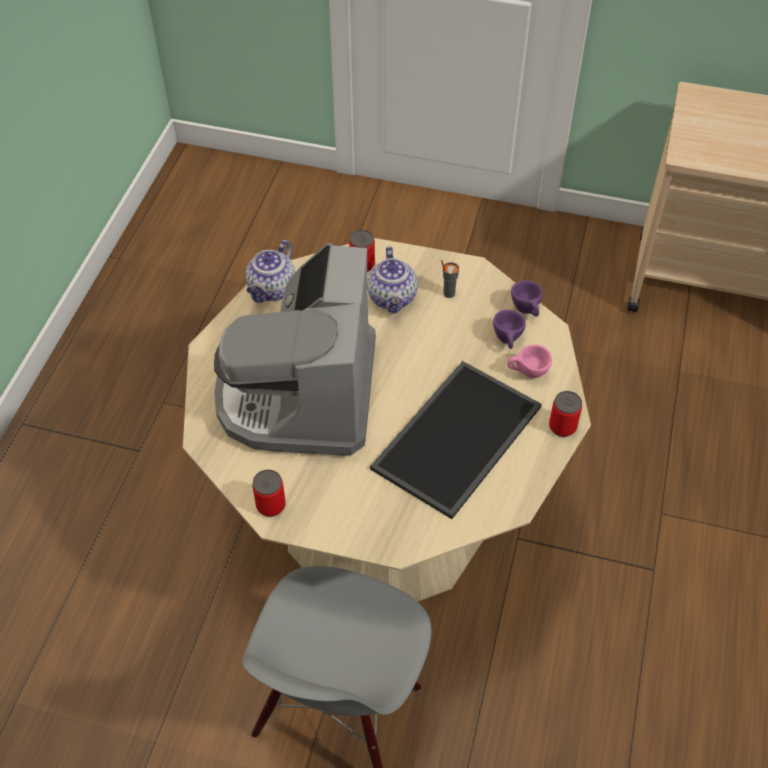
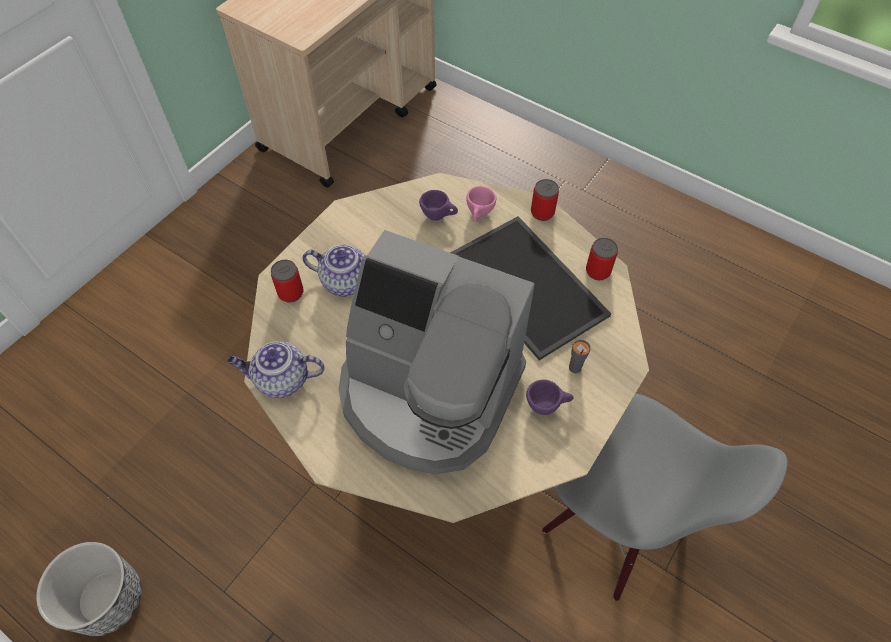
camera: 70 degrees left, 5 degrees up
(135, 330) = (108, 599): none -> planter
(271, 505) = (553, 455): can -> can (598, 271)
(272, 290) = (281, 380): teapot -> teapot turned 135 degrees clockwise
(448, 293) = (363, 239): grey cup -> grey cup (574, 368)
(527, 311) = (412, 192): purple cup -> purple cup (547, 406)

